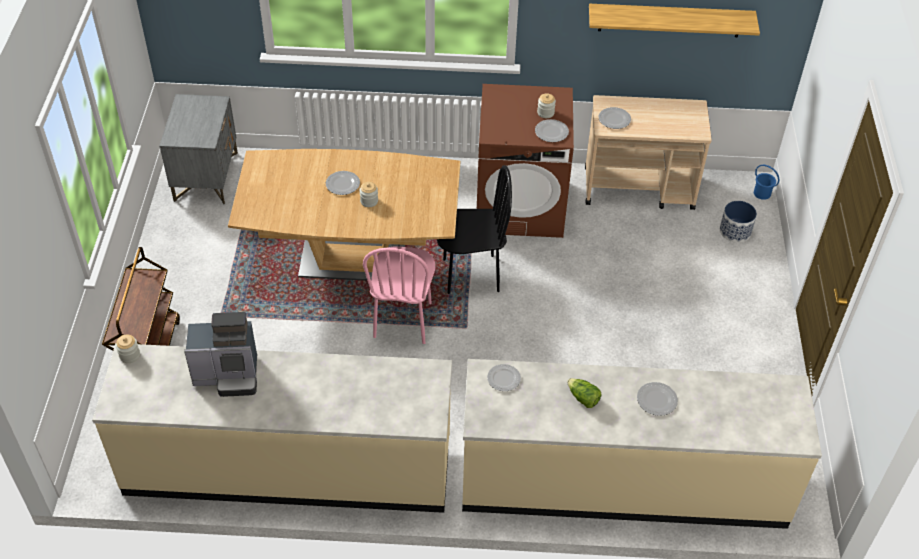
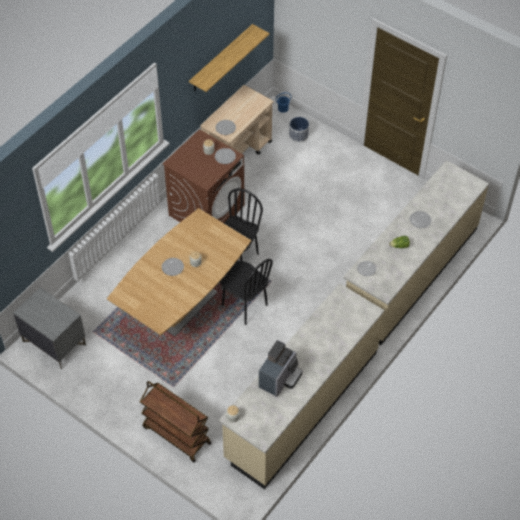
camera: 55 degrees left, 5 degrees up
(403, 320) = (244, 305): pink chair -> black chair

